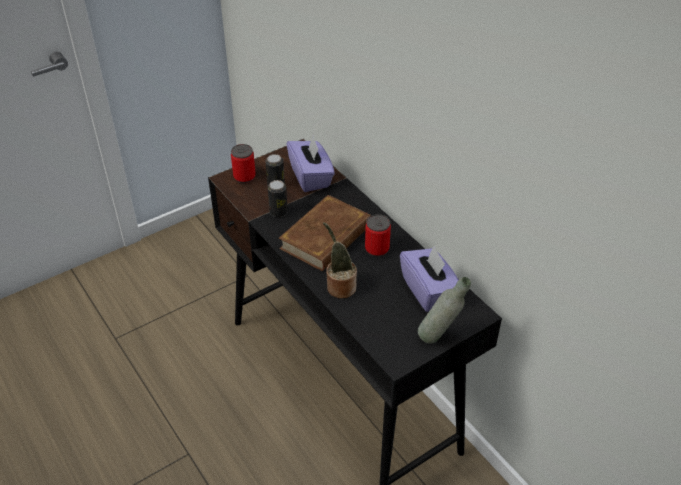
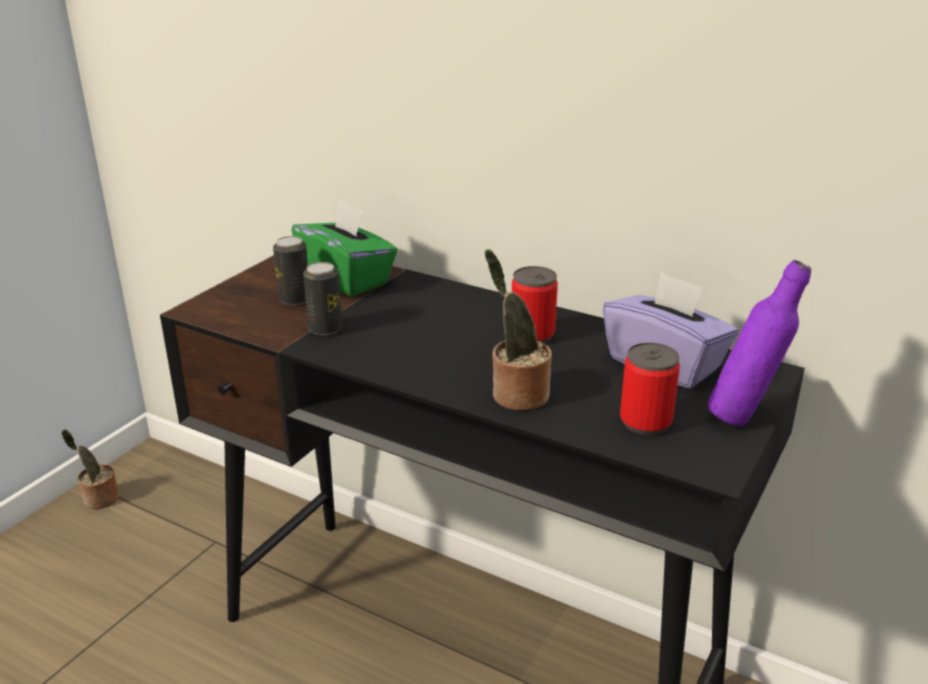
camera: 25 degrees left, 15 degrees down
(200, 230) = (99, 499): none -> potted plant
(244, 177) = (229, 300): can -> can (645, 422)
(311, 177) = (347, 278): purple tissue box -> green tissue box
(326, 237) = (436, 340): brown book -> none
(439, 338) = (745, 417): grey bottle -> purple bottle

